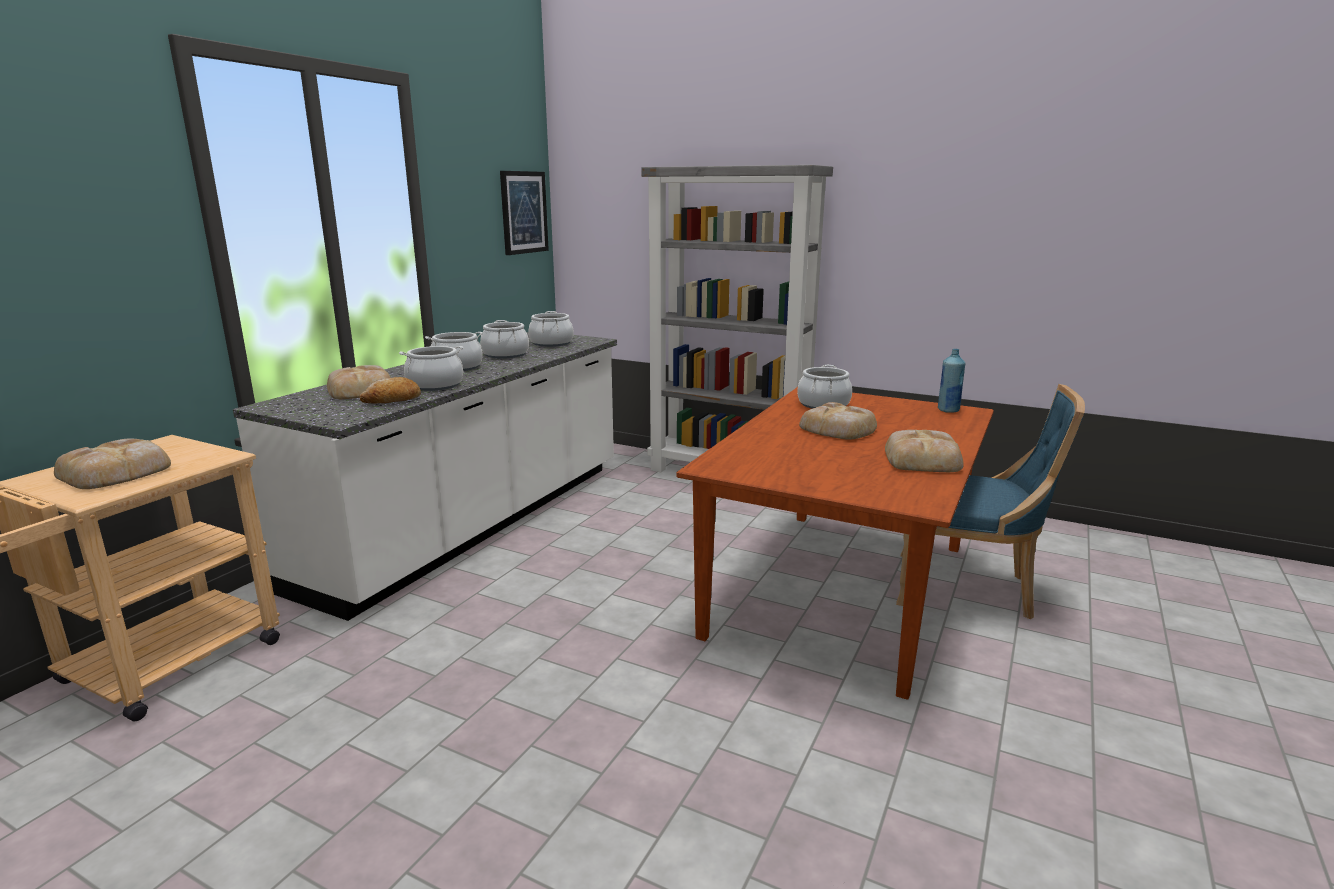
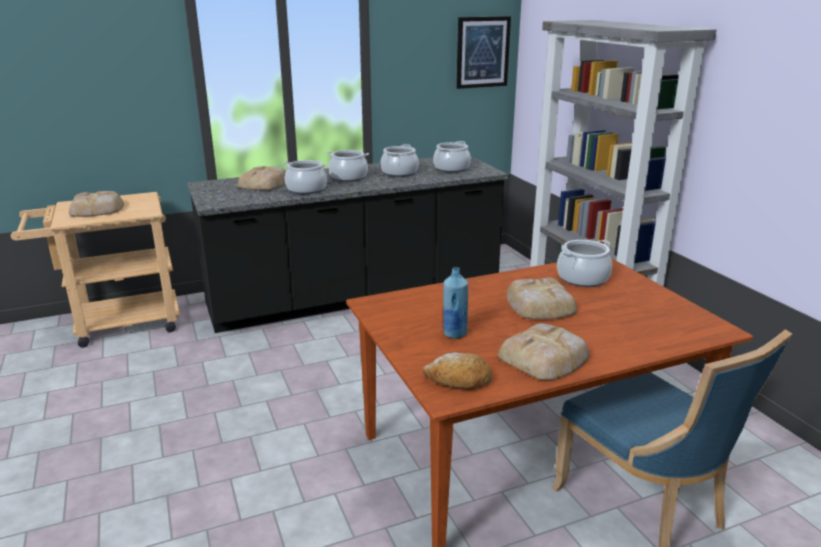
camera: 40 degrees right, 5 degrees up
(392, 401) = (262, 196): bread -> bread (458, 380)
(474, 523) = (355, 295): white counter -> black counter
(948, 410) = (695, 320): blue bottle -> blue bottle (454, 333)

